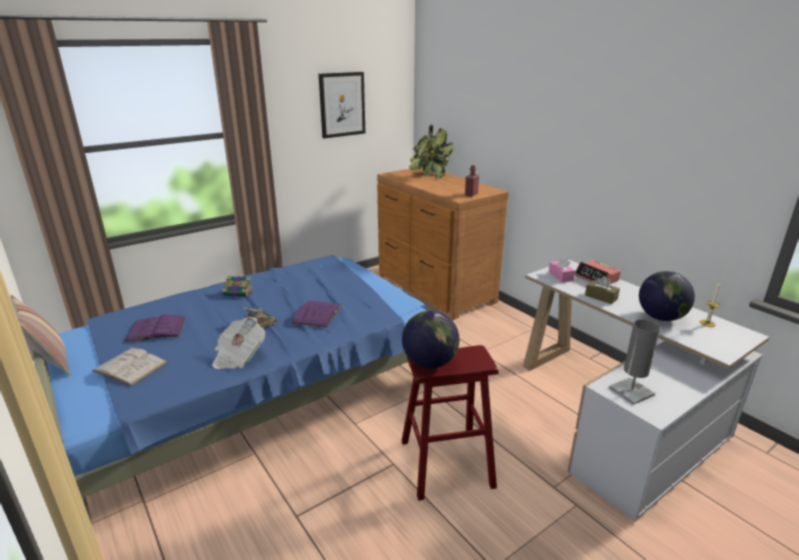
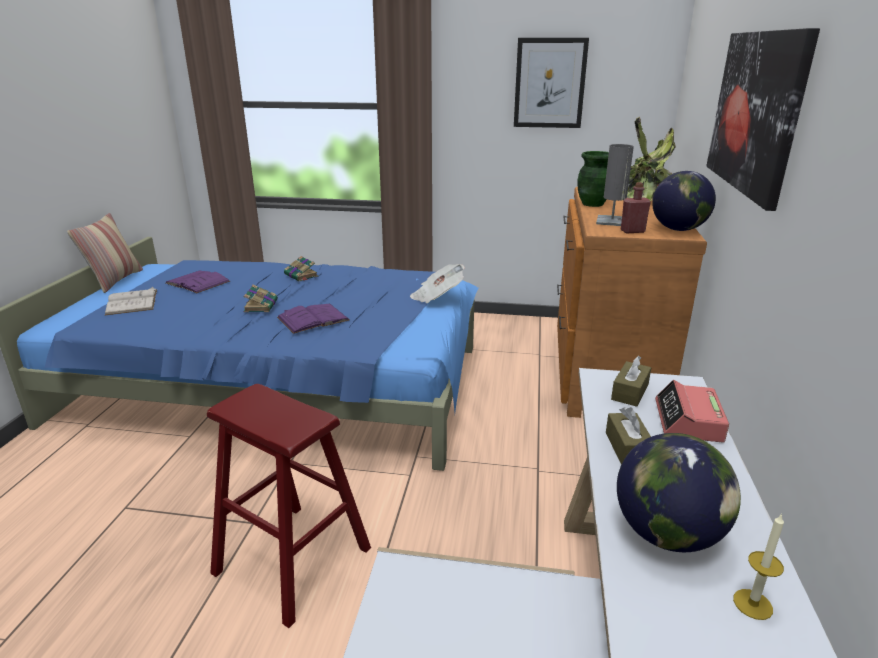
camera: 45 degrees right, 0 degrees up
(238, 356) = (194, 326): newspaper -> newspaper (437, 297)
(415, 183) = (592, 204): none -> green vase
(429, 363) = (247, 403): globe -> globe (678, 229)
(536, 120) = (755, 112): none -> picture
(560, 276) = (630, 392): pink tissue box -> brown tissue box
(631, 391) = (418, 606): grey table lamp -> grey table lamp (612, 221)

